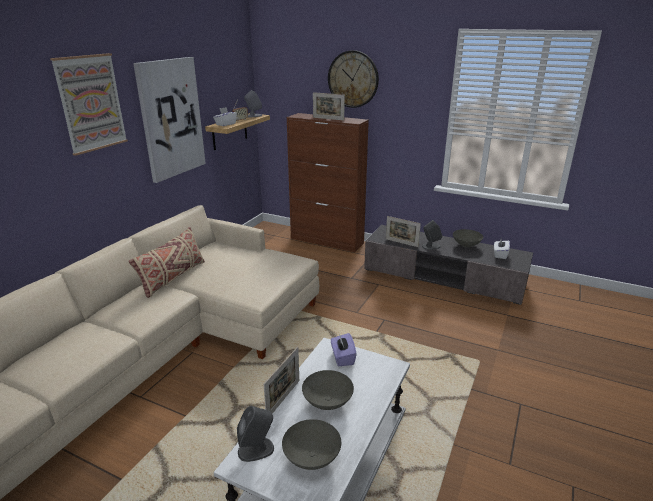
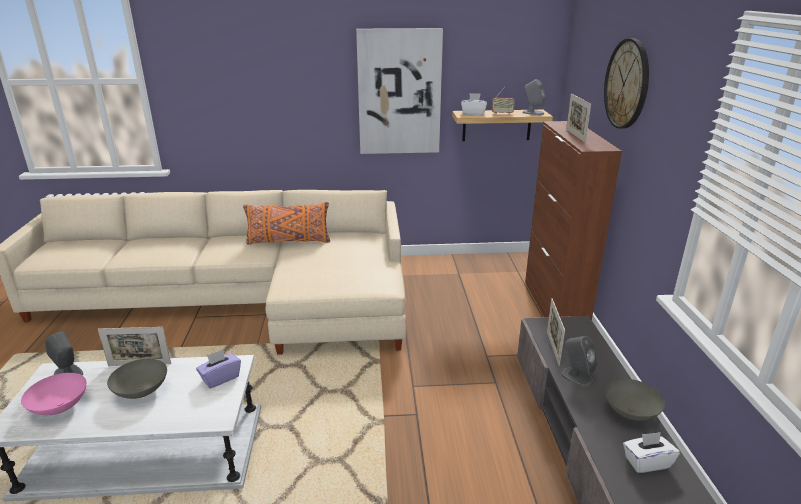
camera: 60 degrees right, 0 degrees up
(91, 103) = (298, 61): picture -> none
(172, 278) = (288, 241): beige pillow -> orange pillow
(312, 457) = (61, 407): grey bowl -> pink bowl

